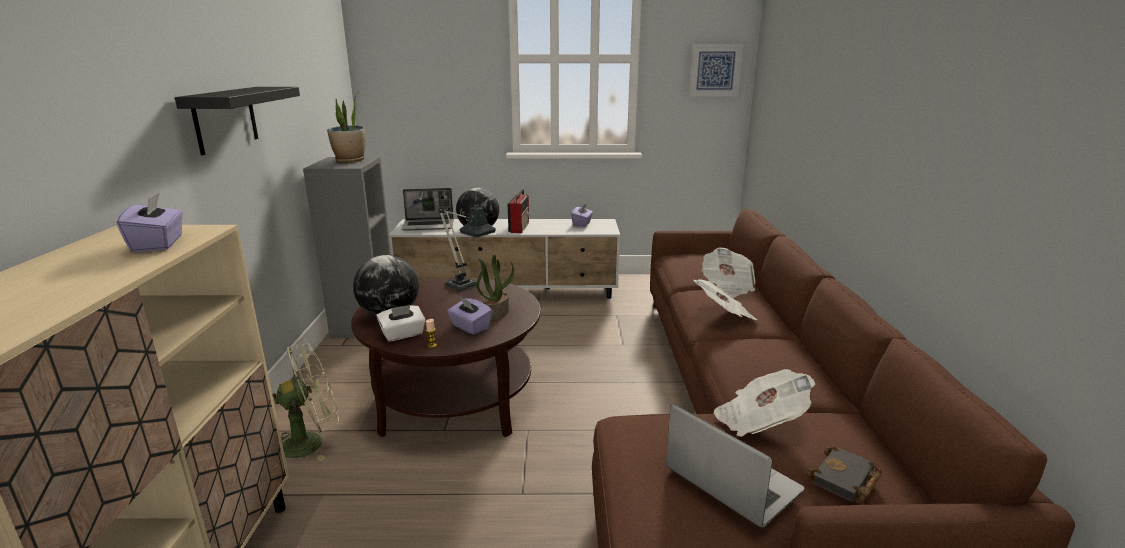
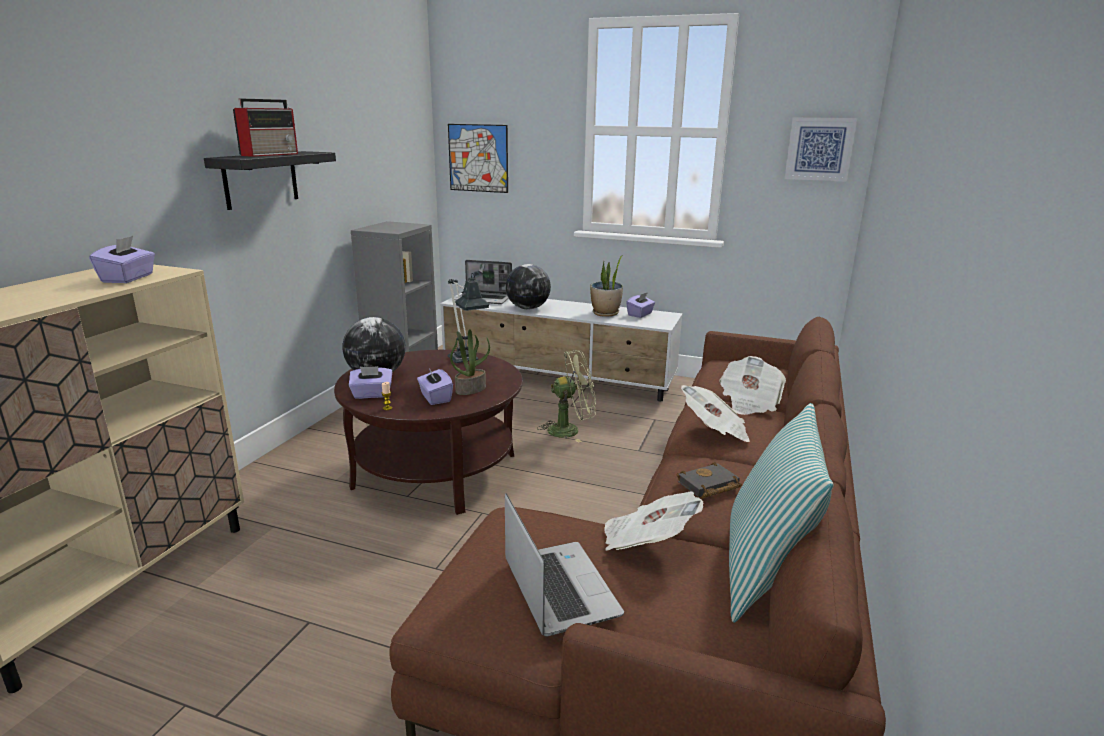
camera: 20 degrees right, 0 degrees up
(311, 442) = (293, 481): green fan -> green fan (570, 430)
(350, 160) = (400, 225): potted plant -> potted plant (605, 313)
(401, 89) = (478, 158): none -> picture
(403, 334) = (372, 394): white tissue box -> purple tissue box
(519, 227) = (571, 310): radio -> radio (271, 154)
(845, 480) = (681, 619): black book -> black book (708, 486)
(859, 424) = (764, 571): none -> pillow

